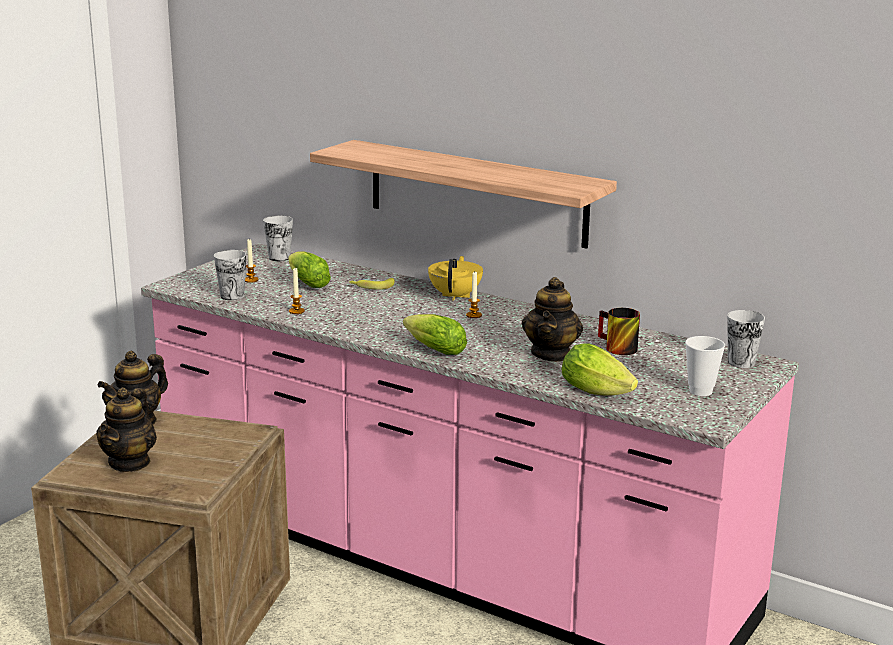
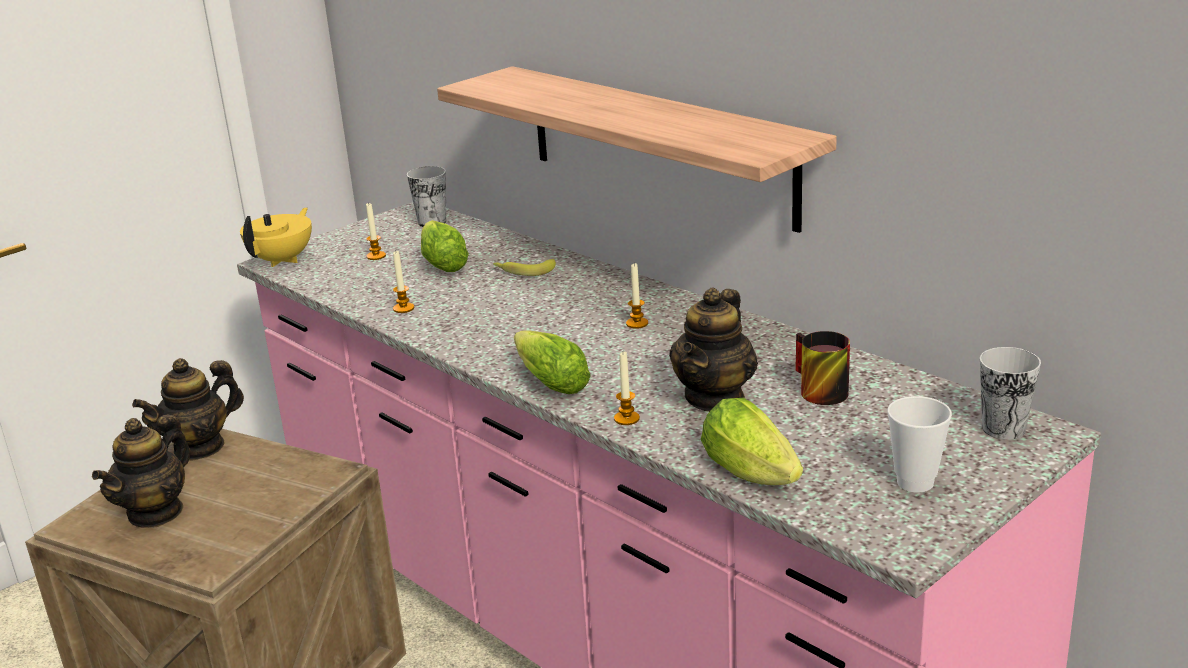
camera: 15 degrees right, 5 degrees up
(232, 296) = (337, 281): cup -> none
(456, 296) = (629, 289): yellow teapot -> yellow teapot (283, 260)
(499, 367) = (626, 419): none -> candle

